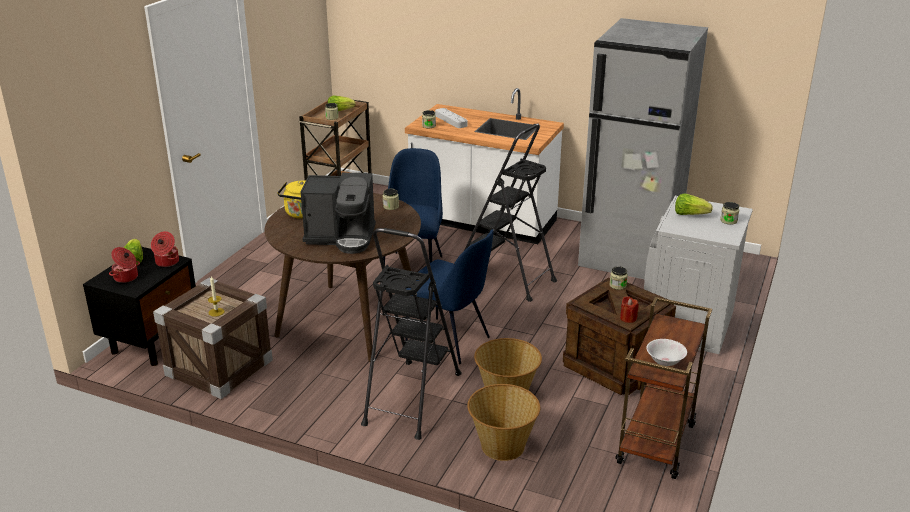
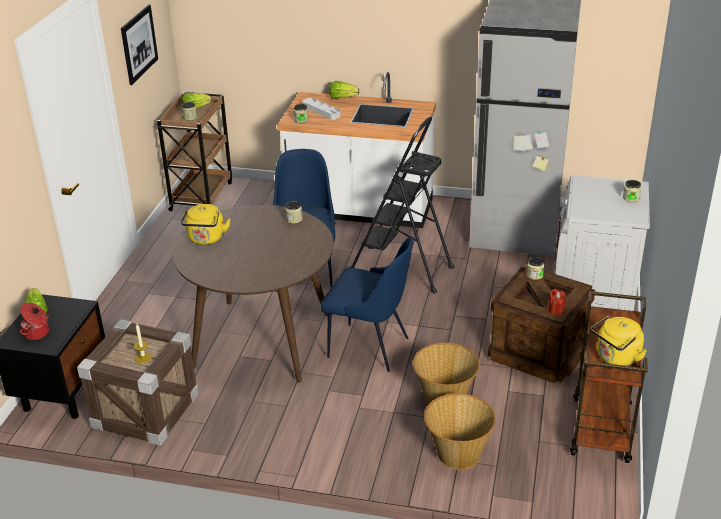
camera: 10 degrees left, 5 degrees up
(166, 262) = (73, 309): cooking pot -> none
(287, 41) = (139, 44): none -> picture
(342, 238) = (258, 262): coffee machine -> none
(412, 398) = (354, 416): step ladder -> none
(664, 362) = (616, 358): white bowl -> yellow kettle
(690, 214) = (592, 195): lettuce -> lettuce (342, 98)

